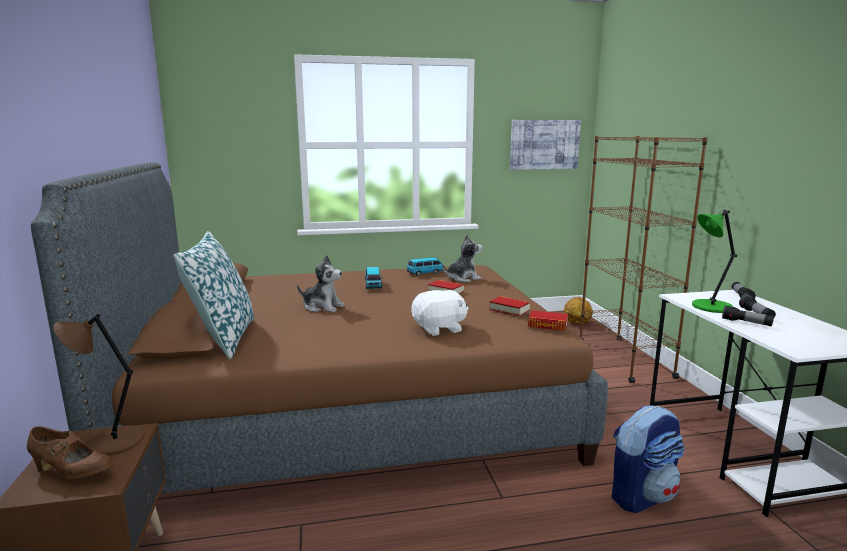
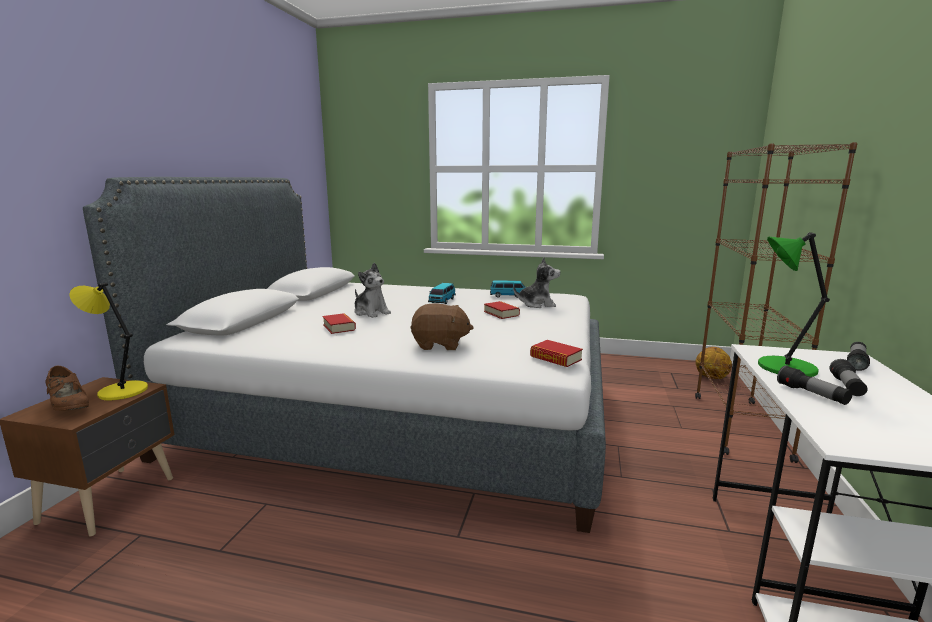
camera: 25 degrees right, 0 degrees up
(112, 442) = (120, 391): brown table lamp -> yellow table lamp
(223, 338) = (260, 325): pillow -> none
(351, 409) = (400, 416): brown bed -> white bed
(439, 329) = (440, 345): white plush toy -> brown plush toy
(509, 310) = (536, 338): book -> book (339, 327)
(544, 144) = (691, 168): picture -> none
(641, 495) = (619, 587): backpack -> none

